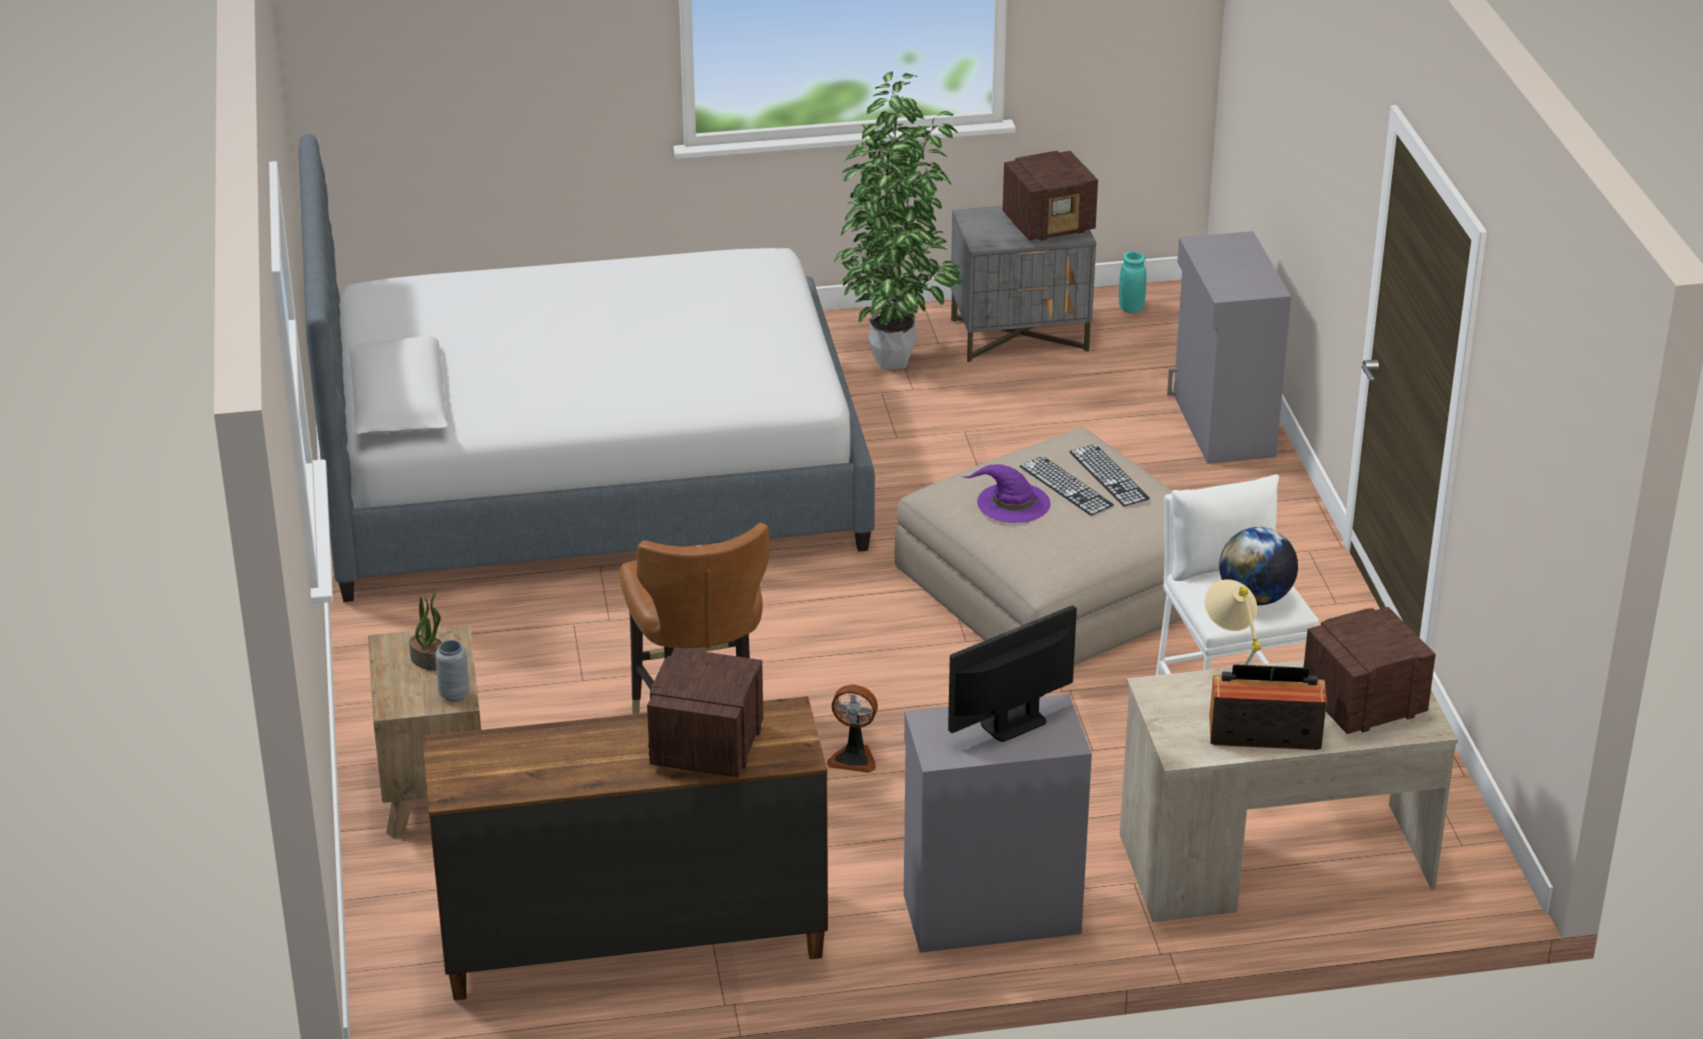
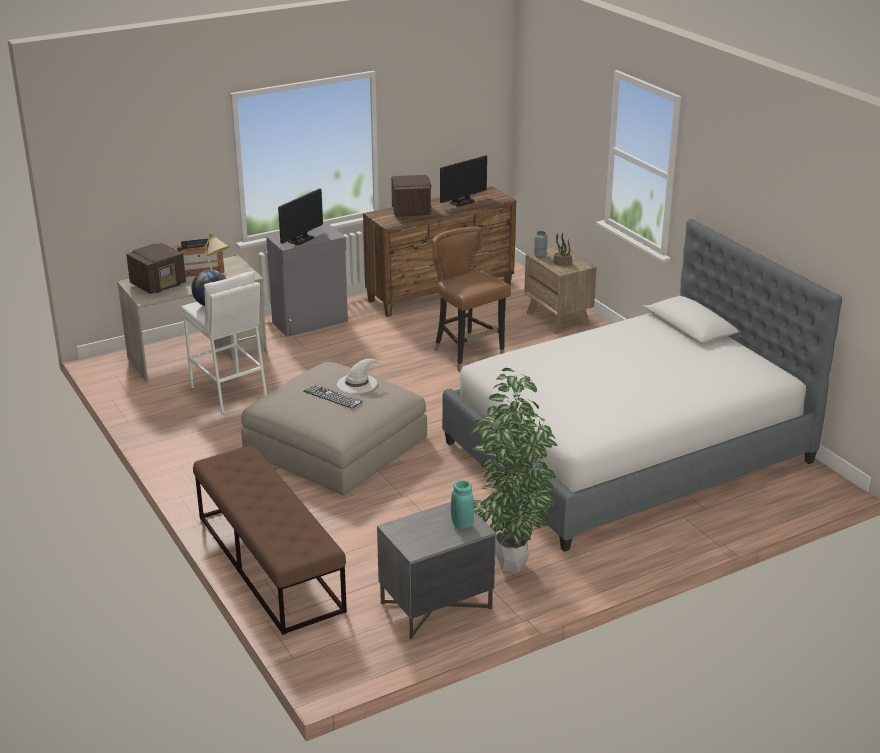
camera: 160 degrees right, 5 degrees down
(557, 758) = (462, 202): none -> monitor
(854, 758) = (395, 358): fan -> none
(1012, 503) = (357, 383): purple hat -> white hat
(1050, 224) = (417, 534): radio -> none
(1109, 475) = (311, 406): keyboard -> none
(1131, 308) = (364, 652): turquoise vase -> turquoise vase (462, 524)
(1221, 426) = (269, 562): grey cabinet -> brown bench

